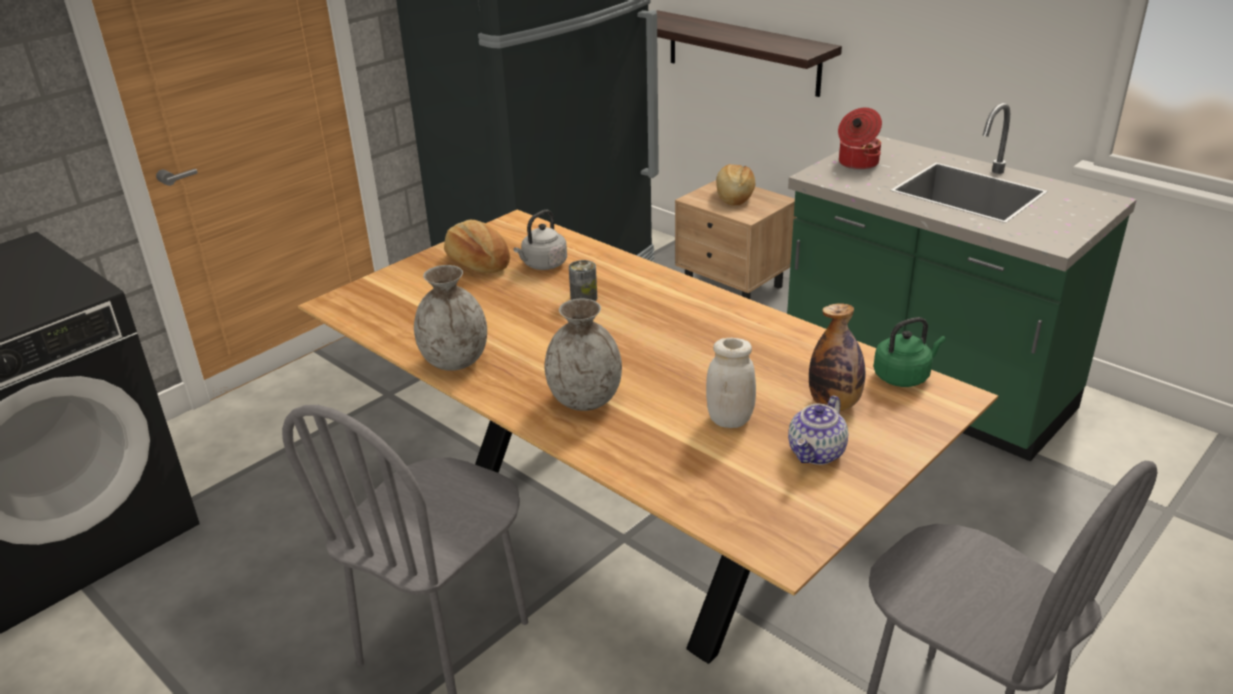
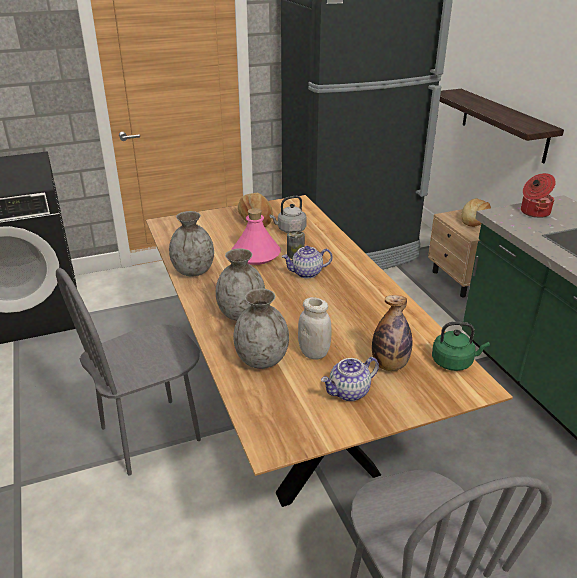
camera: 25 degrees right, 0 degrees up
(527, 313) = (256, 255): none -> pink bottle
(622, 318) = (306, 273): none -> teapot
(671, 450) = (262, 360): none -> grey vase

